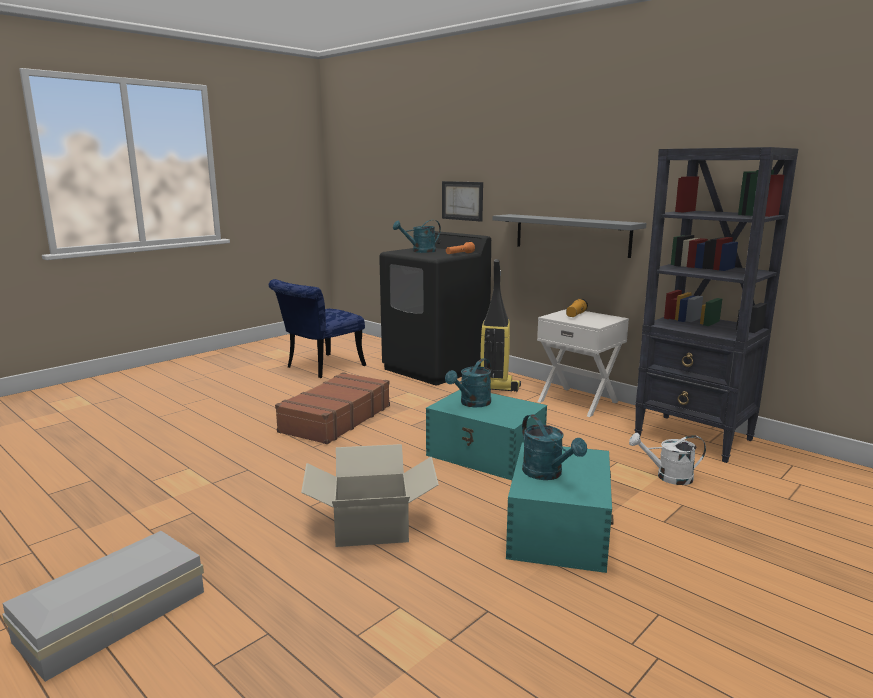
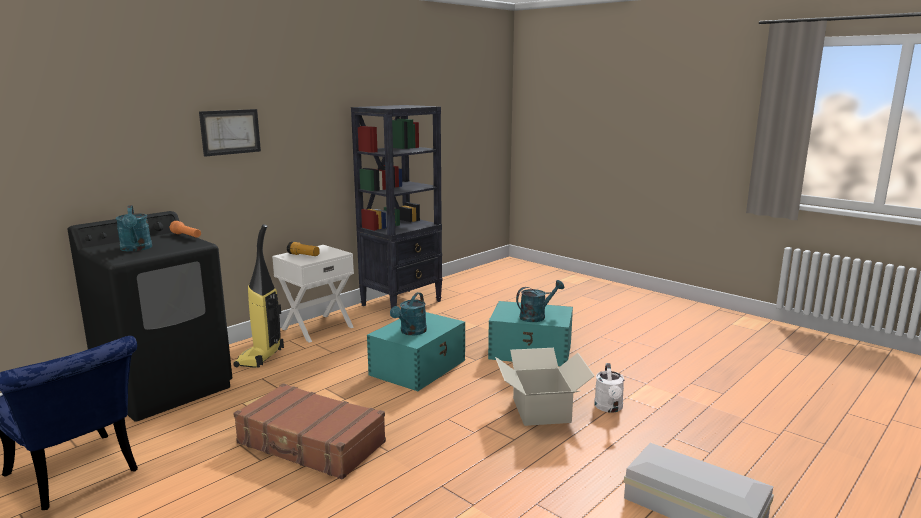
camera: 90 degrees left, 0 degrees up
(462, 200) = (109, 177): picture -> picture (230, 132)
(472, 403) = (411, 332): turquoise watering can -> turquoise watering can turned 75 degrees clockwise
(571, 235) = (261, 188): grey shelf -> none
(668, 477) = (459, 317): white watering can -> white watering can (609, 408)

